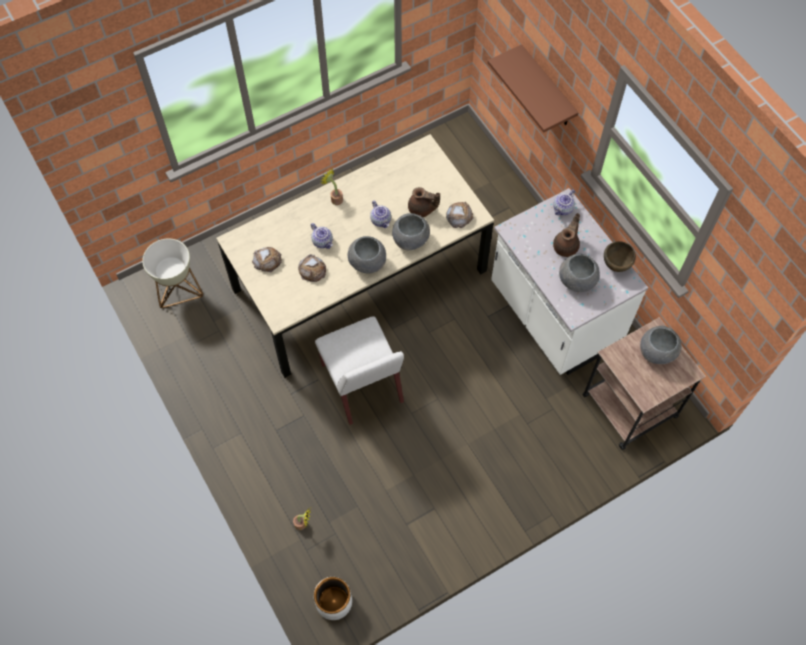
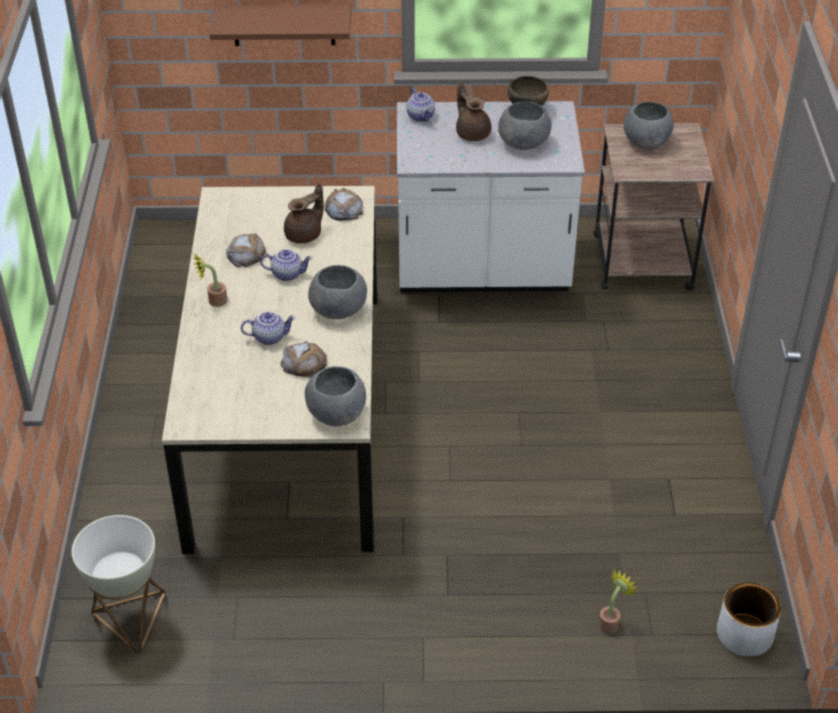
camera: 60 degrees left, 20 degrees down
(267, 260) = (249, 401): bread -> bread (246, 254)
(362, 384) = (444, 474): white chair -> none
(411, 239) = (339, 260): grey bowl -> grey bowl (336, 412)

